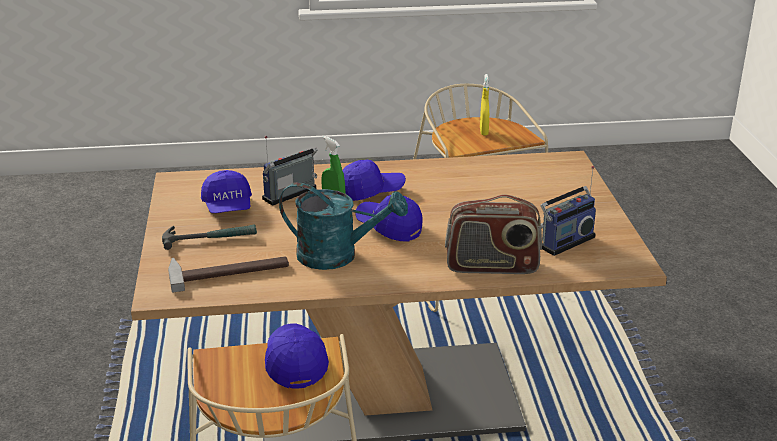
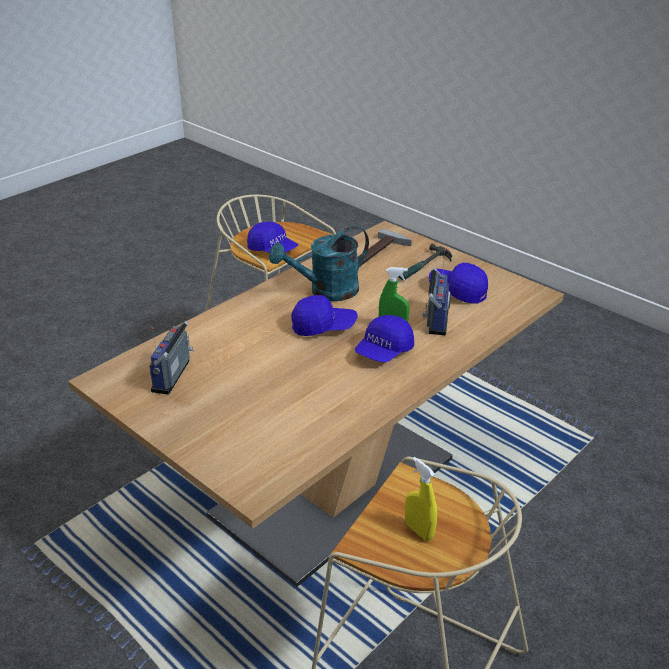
camera: 140 degrees right, 5 degrees up
(492, 266) = (212, 330): radio -> none

